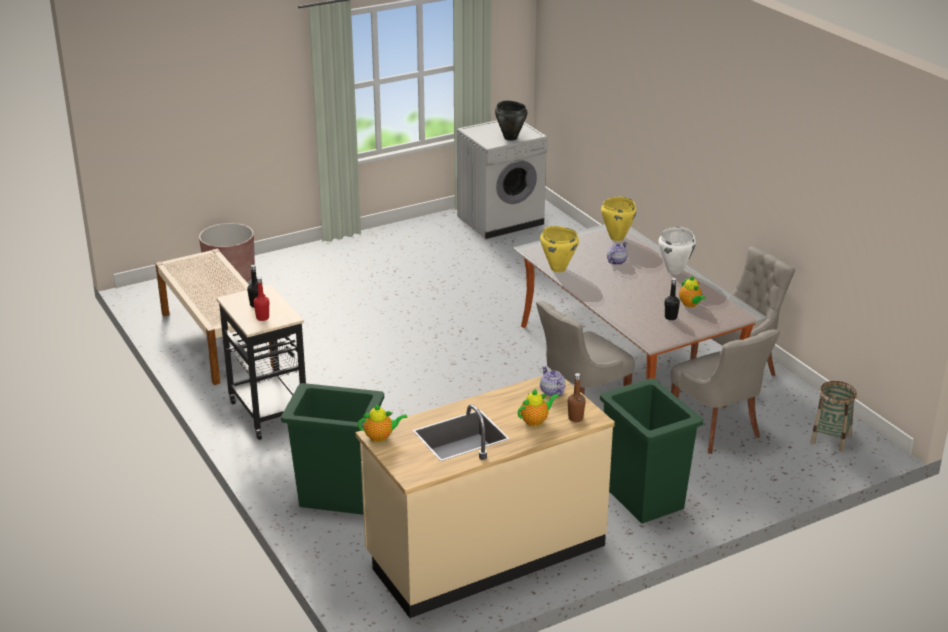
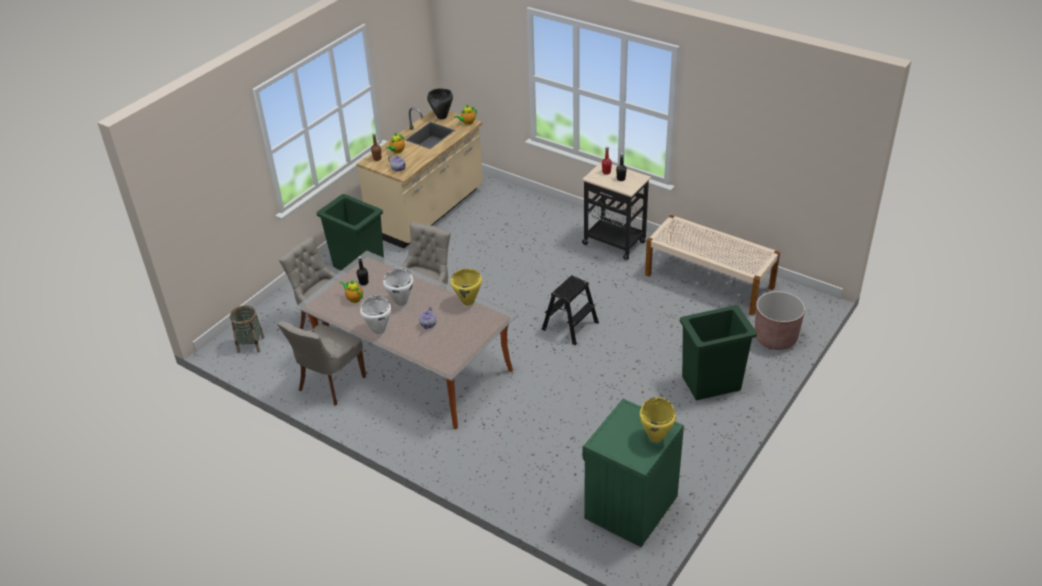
camera: 155 degrees right, 10 degrees up
(338, 495) = (526, 214): green trash can -> green trash can (712, 383)
(422, 345) = (570, 326): none -> black step ladder
(501, 221) = (629, 507): white washing machine -> green washing machine
(510, 138) = (616, 427): black cooking pot -> black cooking pot (442, 117)
(616, 238) = (442, 352): yellow cooking pot -> yellow cooking pot (656, 436)
(635, 288) = (400, 302): none -> white cooking pot

